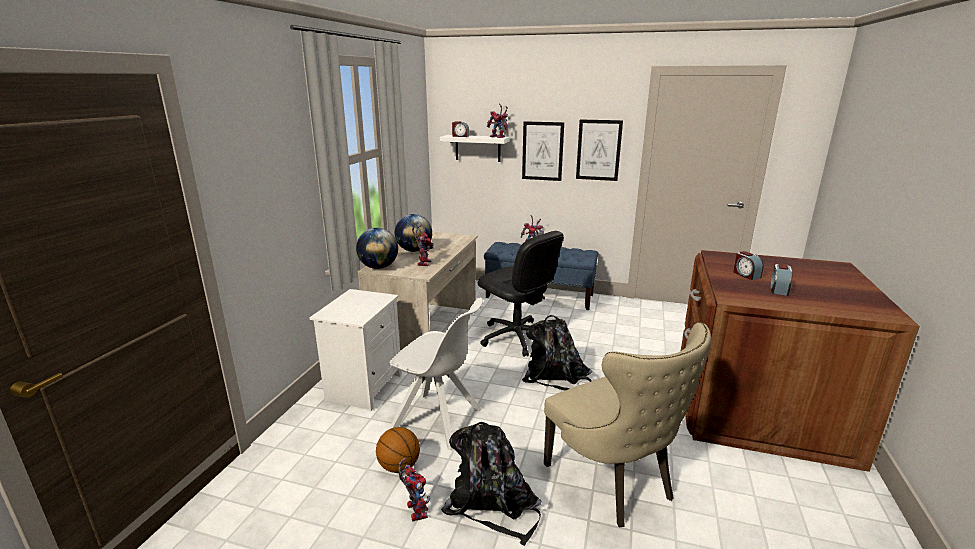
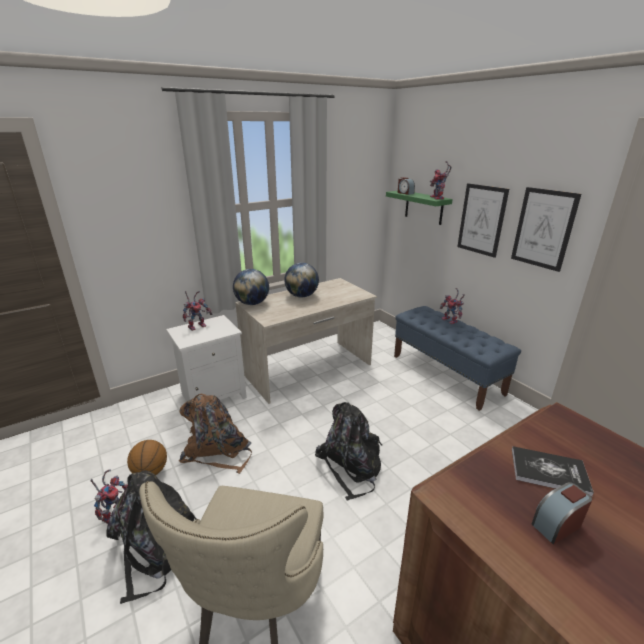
camera: 40 degrees right, 5 degrees up
(423, 262) = (288, 309): toy robot -> toy robot (198, 325)
(438, 420) = (217, 450): white chair -> brown backpack
(478, 148) = (424, 207): white shelf -> green shelf
(516, 337) = (369, 407): black office chair -> none
(746, 275) = (549, 471): alarm clock -> book

